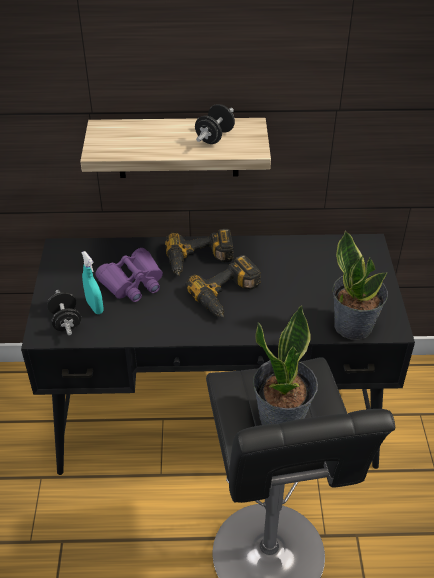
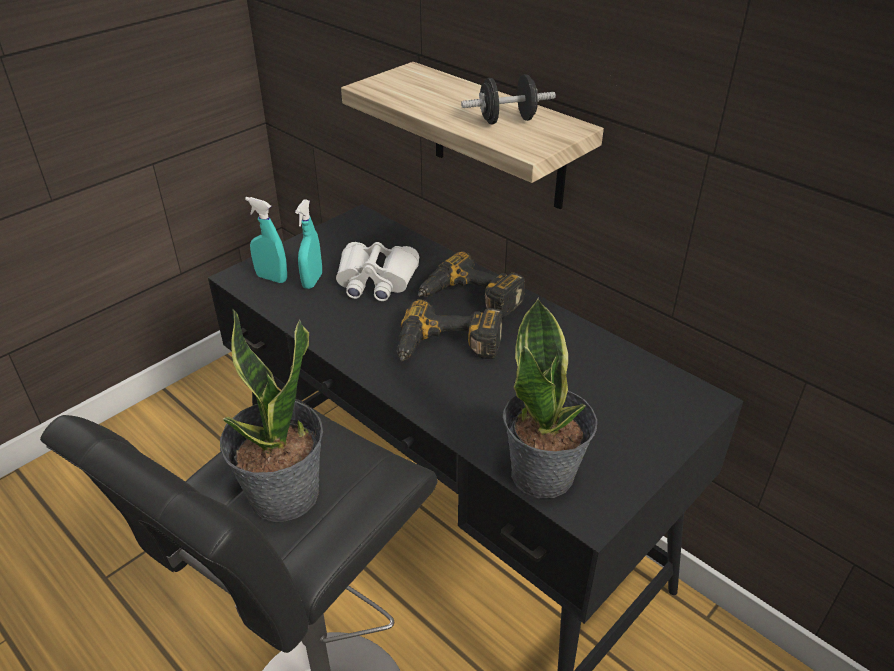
camera: 45 degrees right, 5 degrees down
(66, 321) = (272, 278): black dumbbell -> turquoise spray bottle
(133, 283) = (376, 281): purple binoculars -> white binoculars

